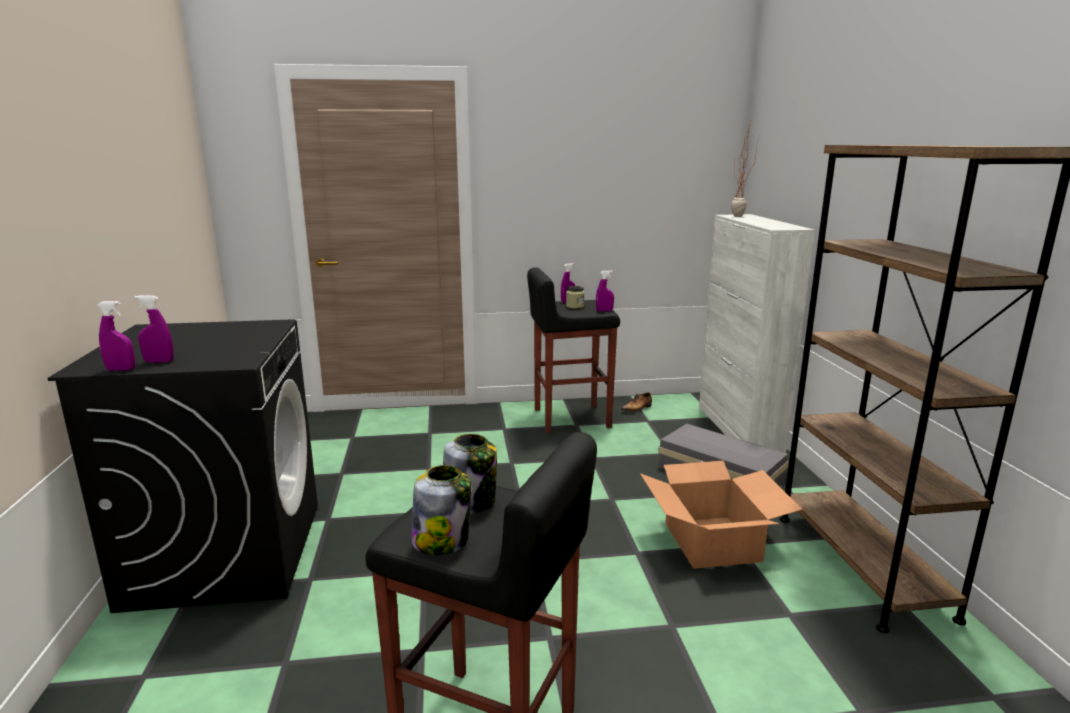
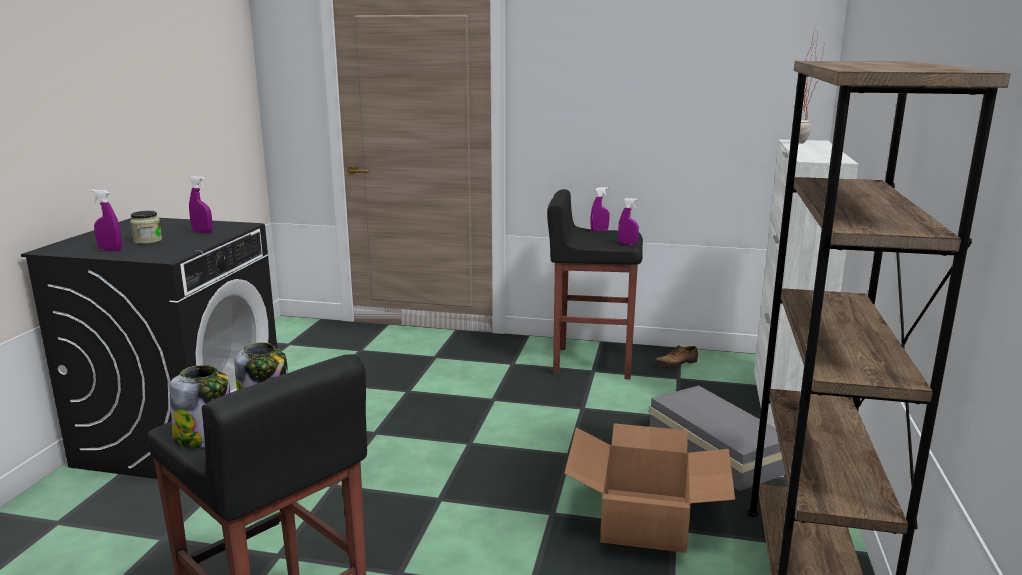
camera: 20 degrees right, 0 degrees up
(121, 369) = (75, 253): purple spray bottle -> purple spray bottle (202, 231)
(575, 306) = (600, 236): jar -> jar (148, 241)

